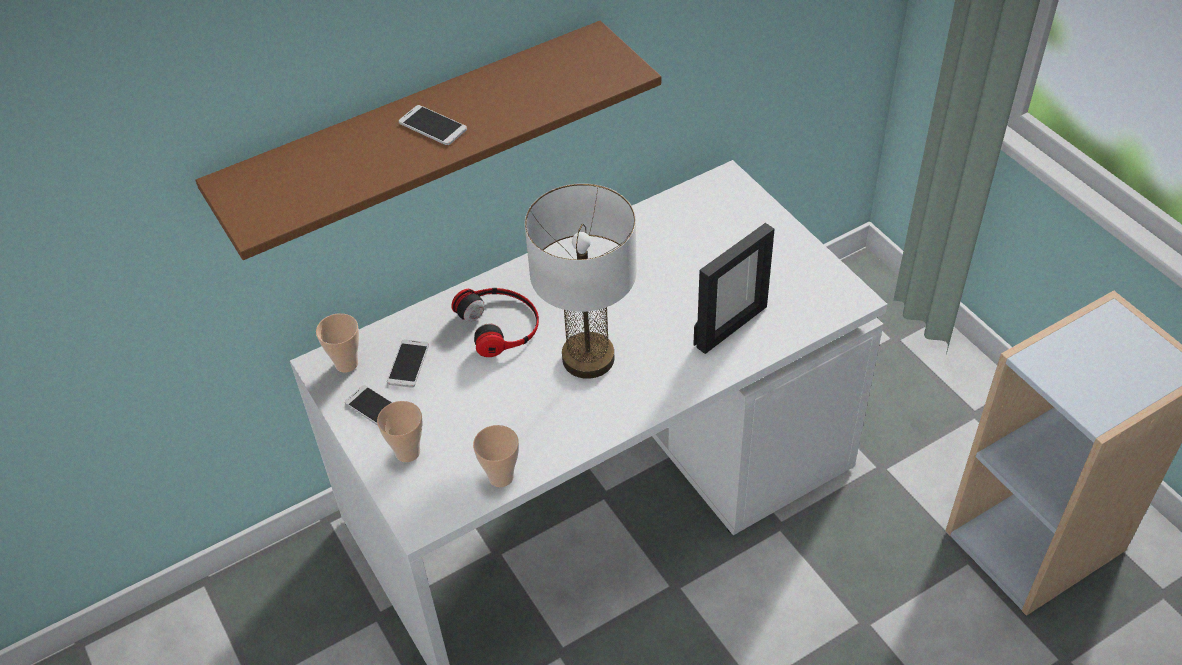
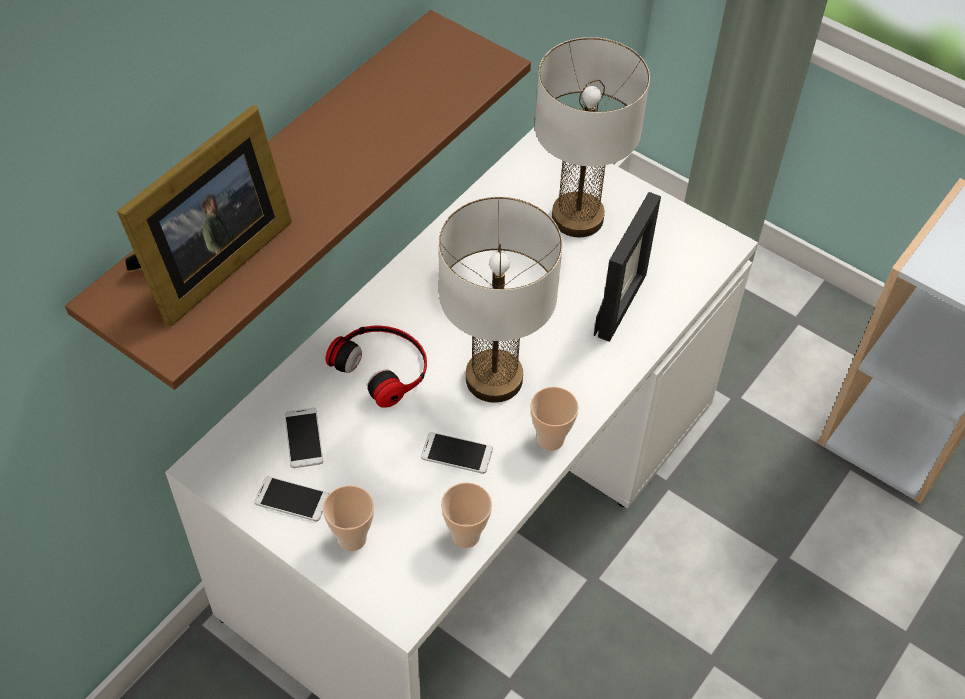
camera: 25 degrees left, 5 degrees up
(315, 174) = (210, 264): none -> picture frame
(346, 363) = (233, 457): cup -> cup (550, 439)
(432, 126) = (314, 174): phone -> phone (457, 453)
(729, 244) = (578, 217): none -> table lamp

